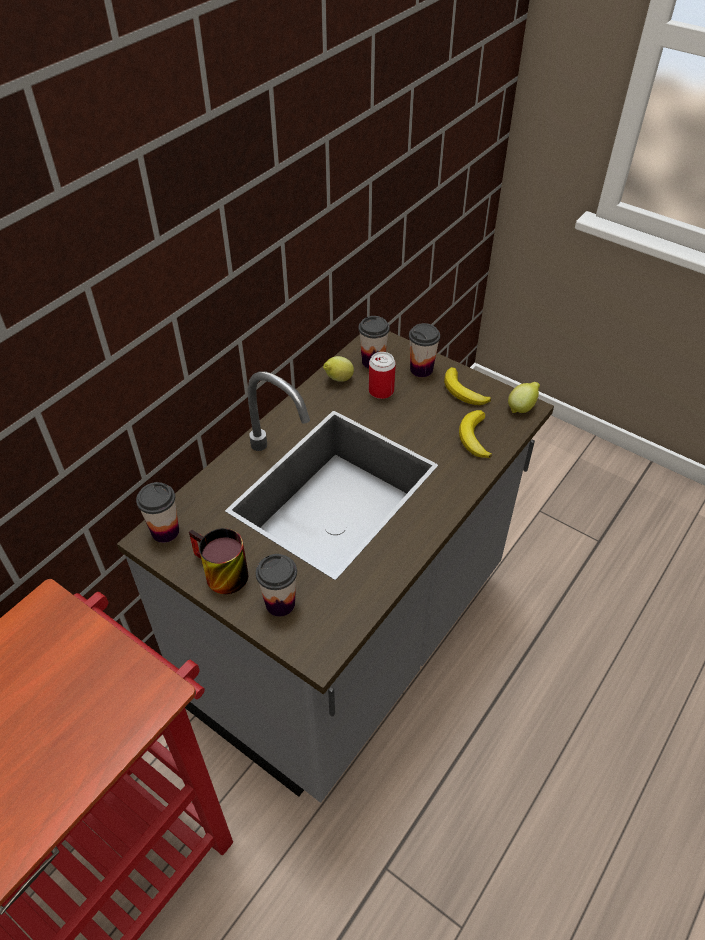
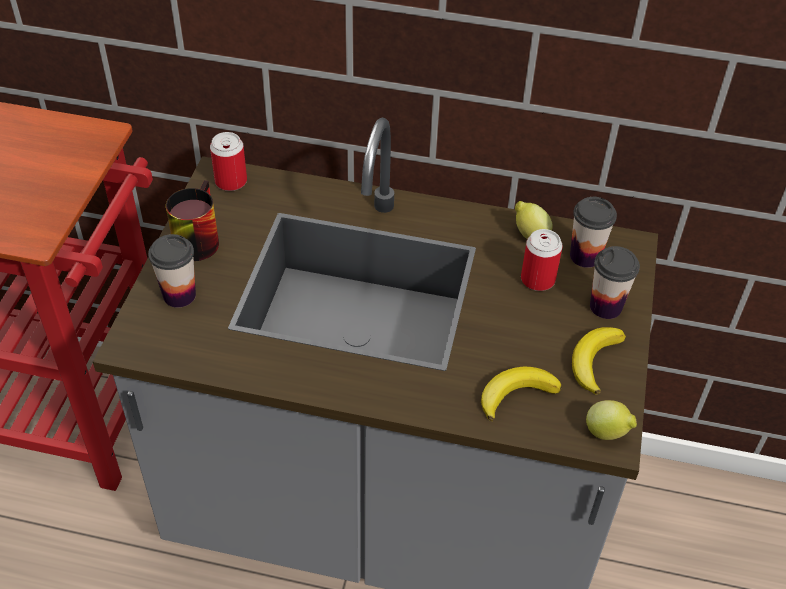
camera: 65 degrees right, 0 degrees up
(165, 531) = (231, 181): cup -> can

